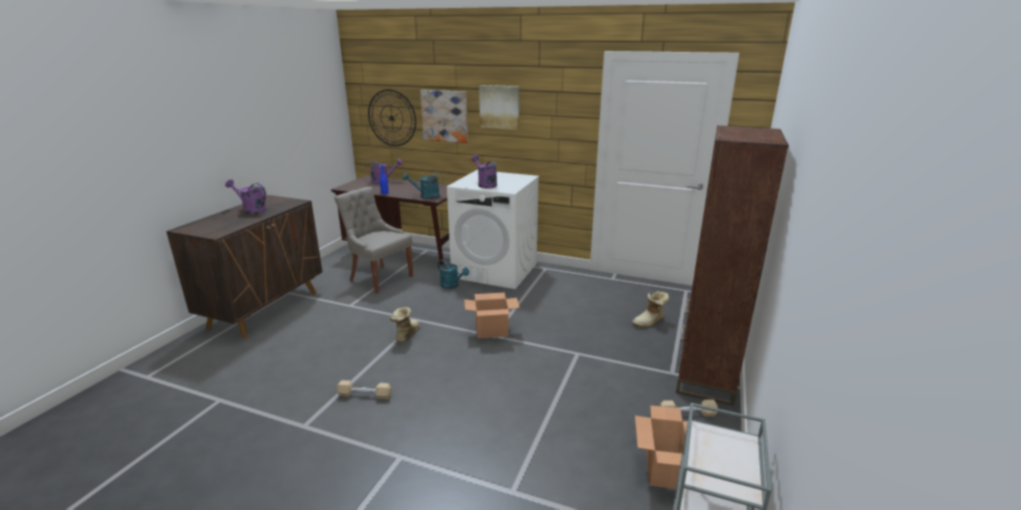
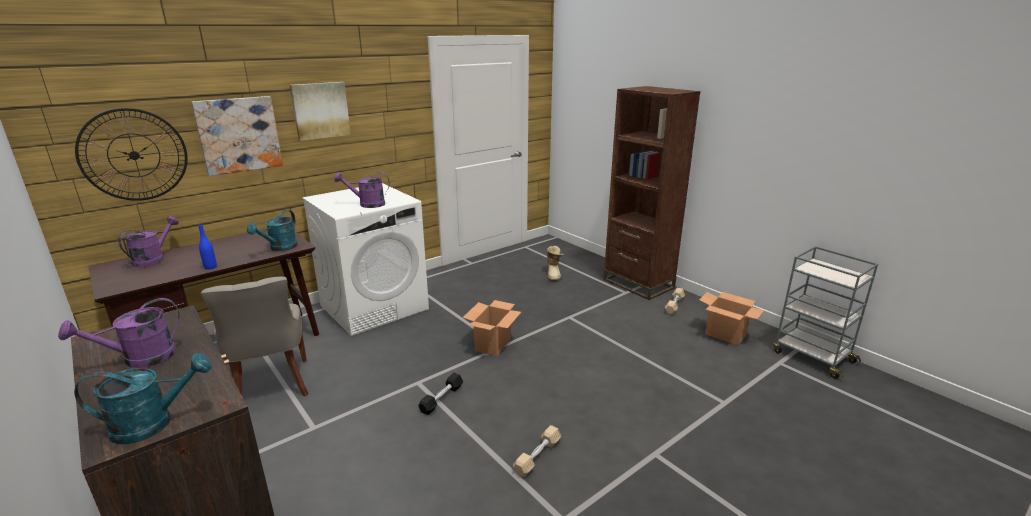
camera: 60 degrees left, 0 degrees up
(379, 278) = (271, 386): grey chair -> grey chair turned 90 degrees counterclockwise
(405, 335) = (441, 399): boot -> black dumbbell
(452, 285) = (370, 340): turquoise watering can -> turquoise watering can (153, 423)

